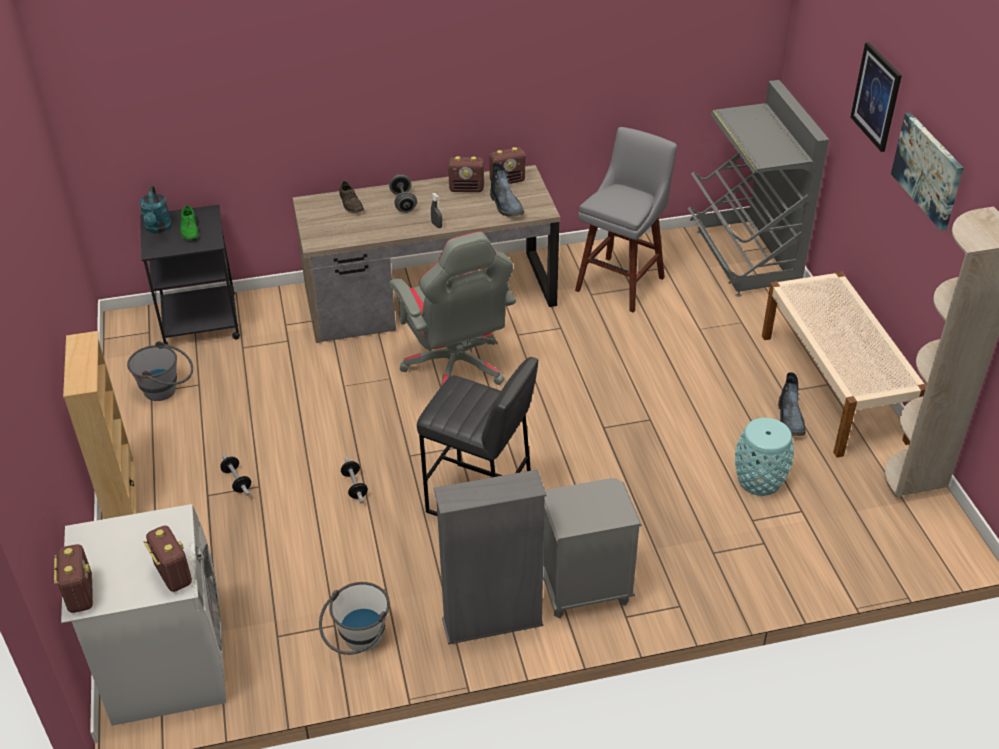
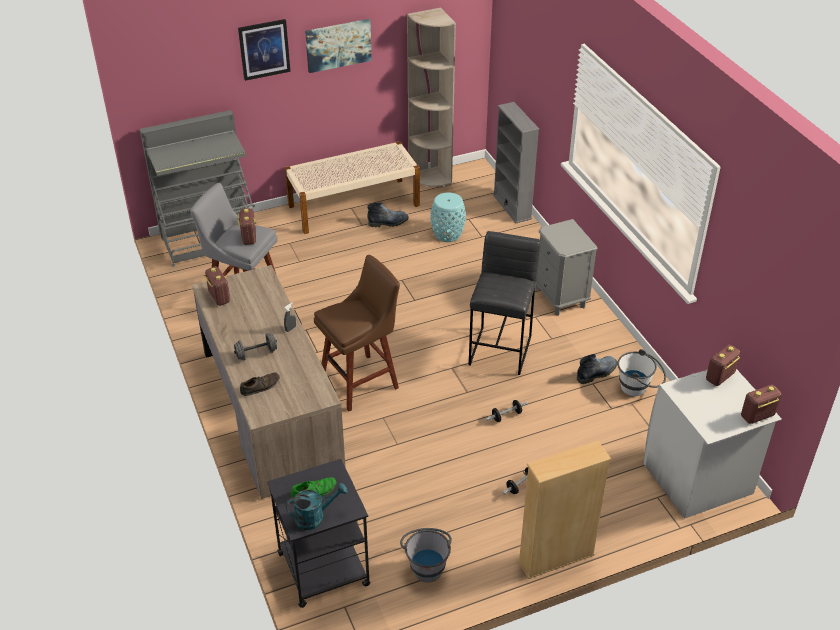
camera: 100 degrees left, 0 degrees up
(455, 366) = (361, 382): grey office chair -> brown stool
(467, 189) = (232, 319): radio -> radio (249, 237)
(492, 623) = (599, 332): grey bookcase -> grey bookcase (512, 207)
(506, 206) = (258, 293): boot -> boot (597, 372)

